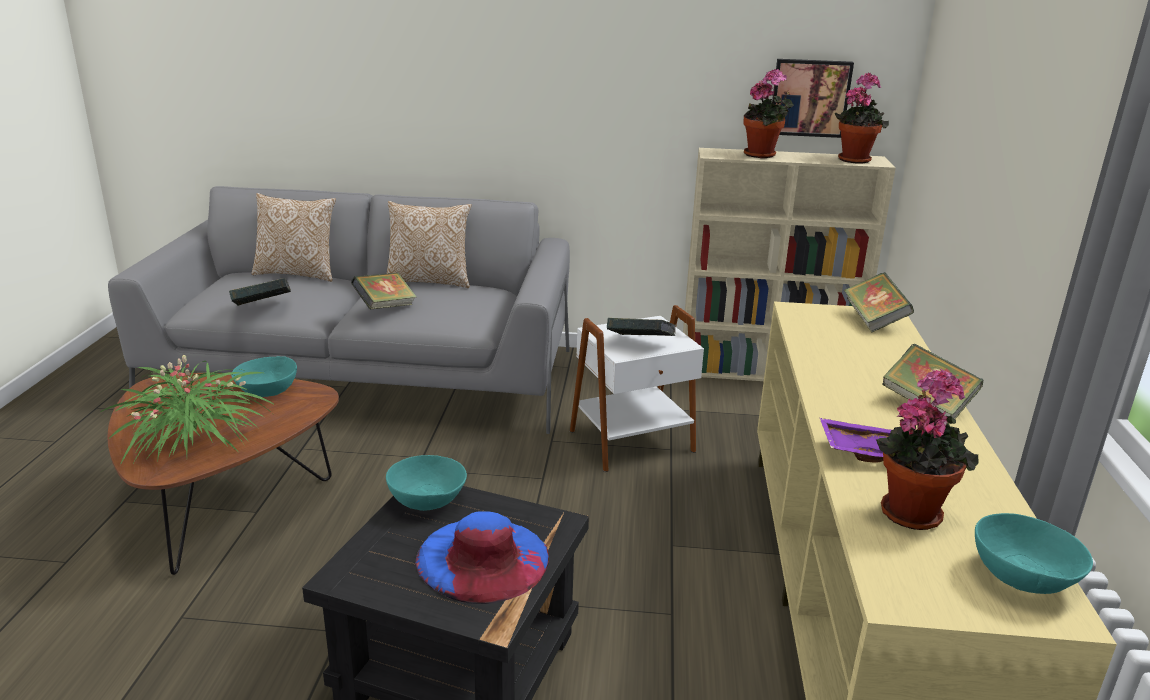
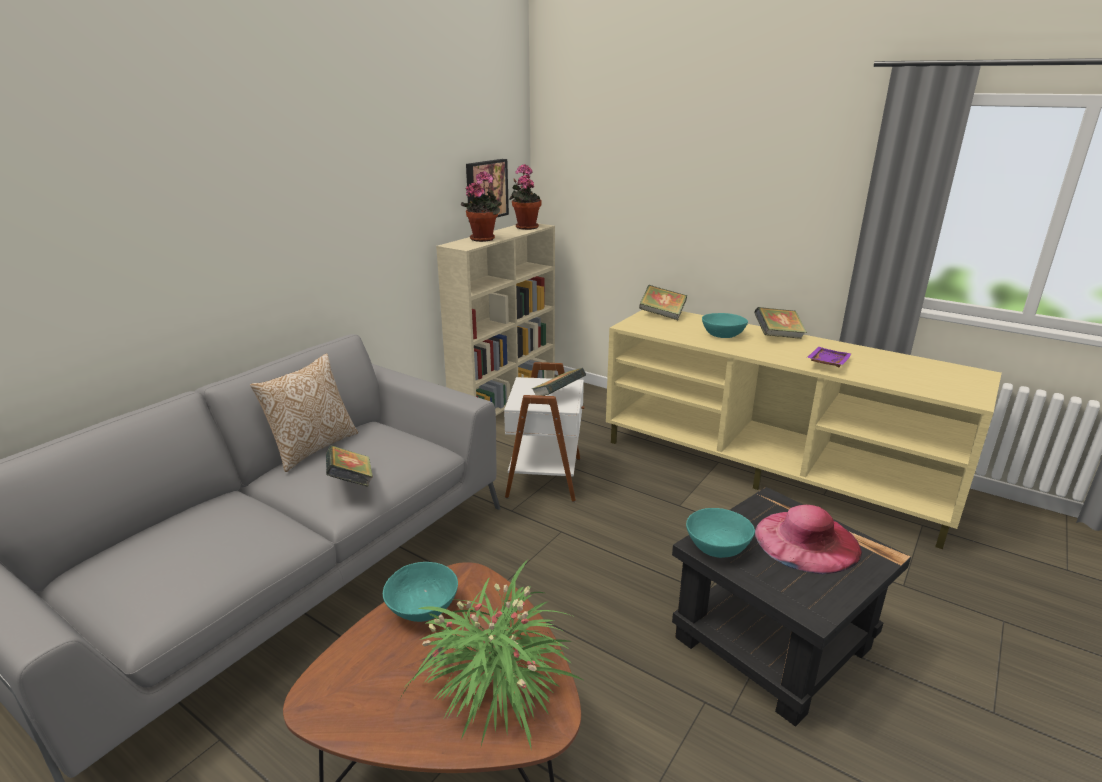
camera: 60 degrees left, 0 degrees up
(262, 308) = (242, 562): book -> none
(297, 273) = (166, 520): pillow -> none
(483, 558) = (807, 540): blue hat -> pink hat
(911, 511) = (890, 373): potted plant -> none
(1022, 576) = (950, 371): turquoise bowl -> turquoise bowl (722, 335)

